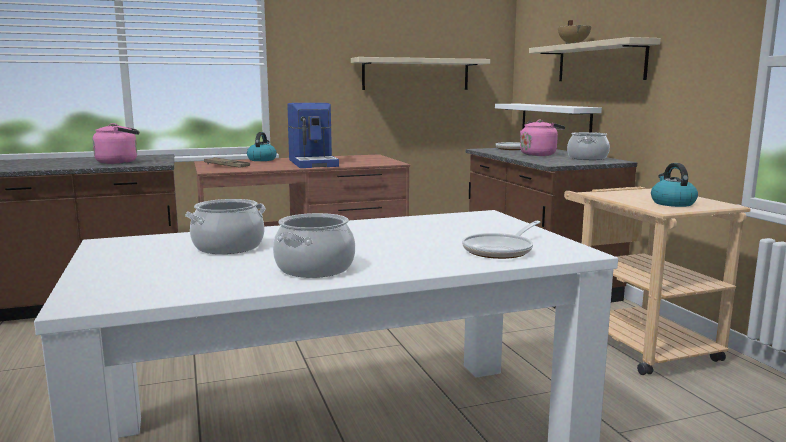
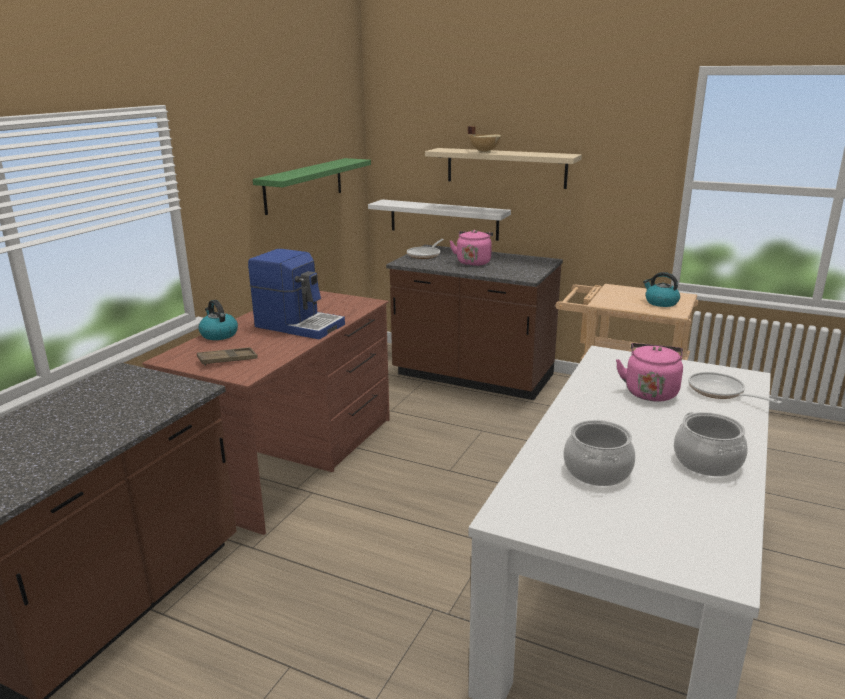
camera: 45 degrees left, 10 degrees up
(120, 162) = (131, 404): pink kettle -> pink kettle (650, 392)
(416, 74) = (304, 185): beige shelf -> green shelf
(501, 250) = (720, 392): frying pan -> frying pan turned 150 degrees clockwise
(587, 158) = (520, 260): cooking pot -> none

